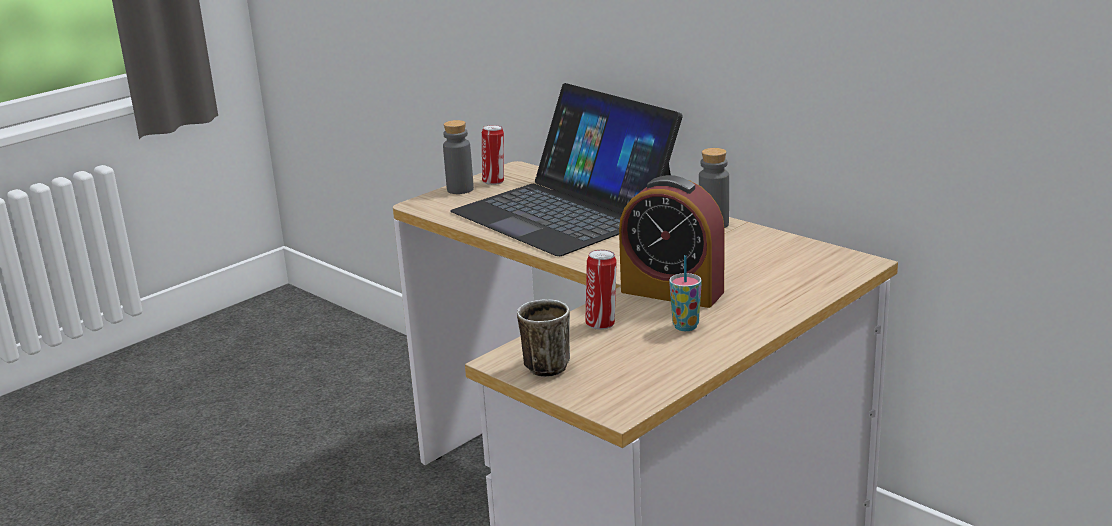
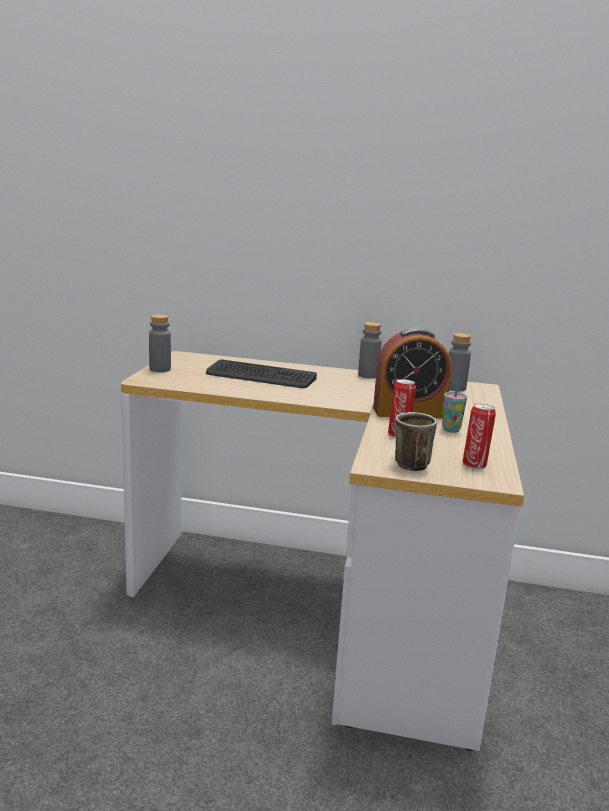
camera: 35 degrees left, 5 degrees down
(494, 181) = (178, 363): can -> can (475, 465)
(565, 211) = (260, 376): laptop -> keyboard
(810, 260) = (455, 388): none -> grey bottle

